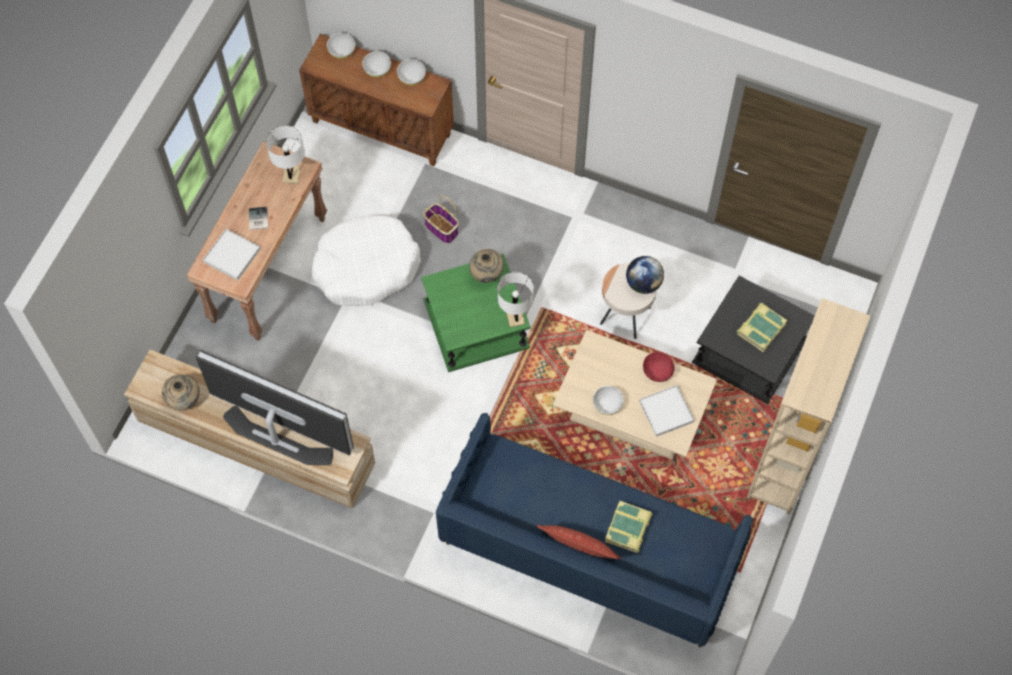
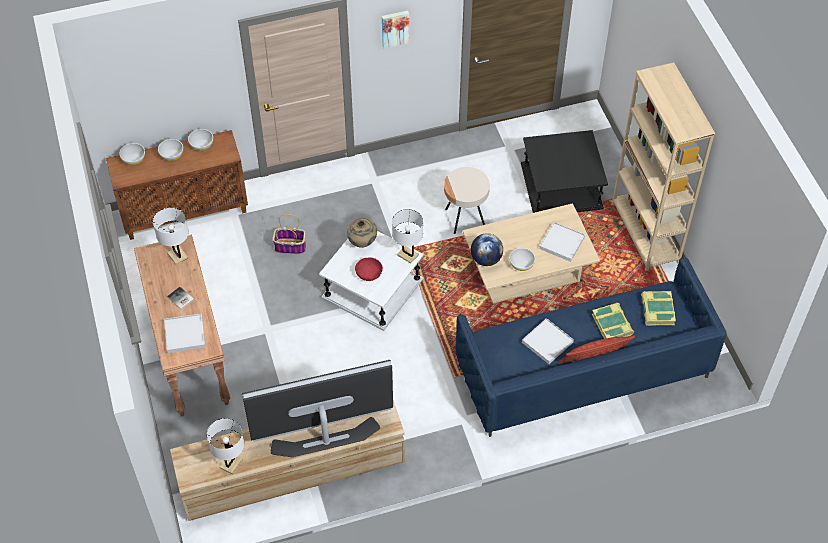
camera: 40 degrees left, 10 degrees down
(184, 400) = (231, 463): beige vase -> white table lamp
(366, 267) = (261, 305): white dog bed -> none
(476, 323) = (372, 288): green side table -> white side table
(551, 499) = (547, 342): none -> white tray
(643, 283) = (474, 177): globe -> globe (486, 259)
(646, 84) = (395, 28): none -> picture
(657, 371) = (532, 223): red bowl -> red bowl (368, 274)
(760, 328) = (567, 158): book -> book (657, 310)

